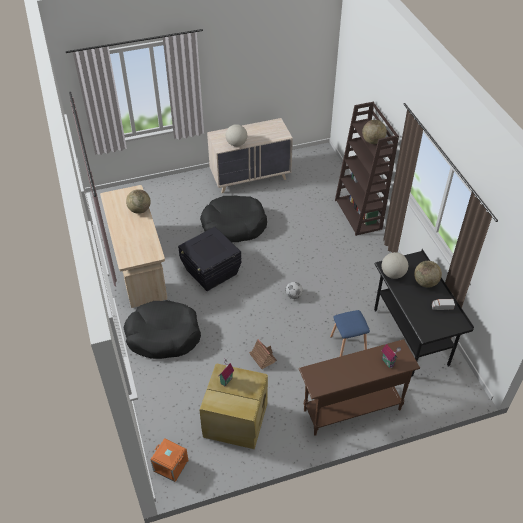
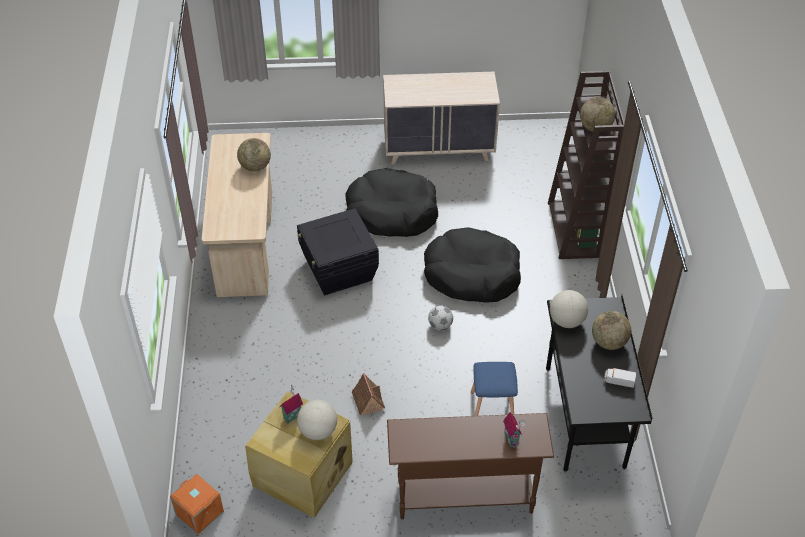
camera: 15 degrees right, 0 degrees up
(163, 336) = (246, 343): black dog bed -> black dog bed (472, 274)
(236, 144) = (417, 98): globe -> globe (318, 431)

